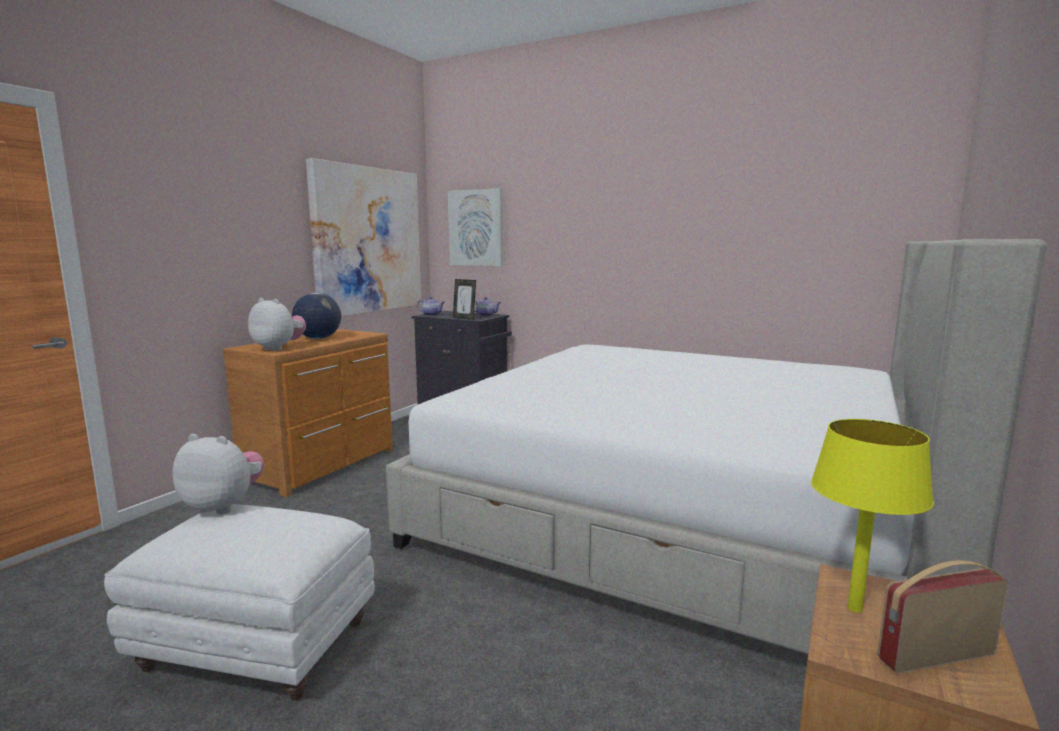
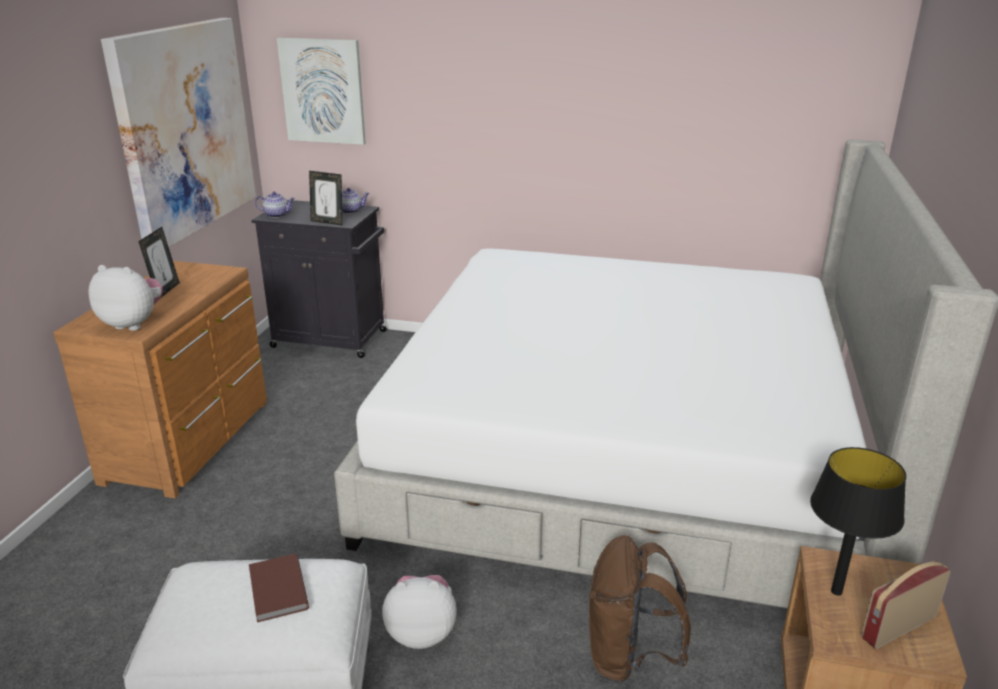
camera: 15 degrees left, 15 degrees up
(224, 506) = (202, 569): plush toy -> plush toy (421, 632)
(267, 526) = (276, 590): none -> brown book
(318, 338) = (165, 291): globe -> picture frame
(621, 680) = (629, 658): none -> brown backpack
(854, 608) = (836, 591): yellow table lamp -> black table lamp

